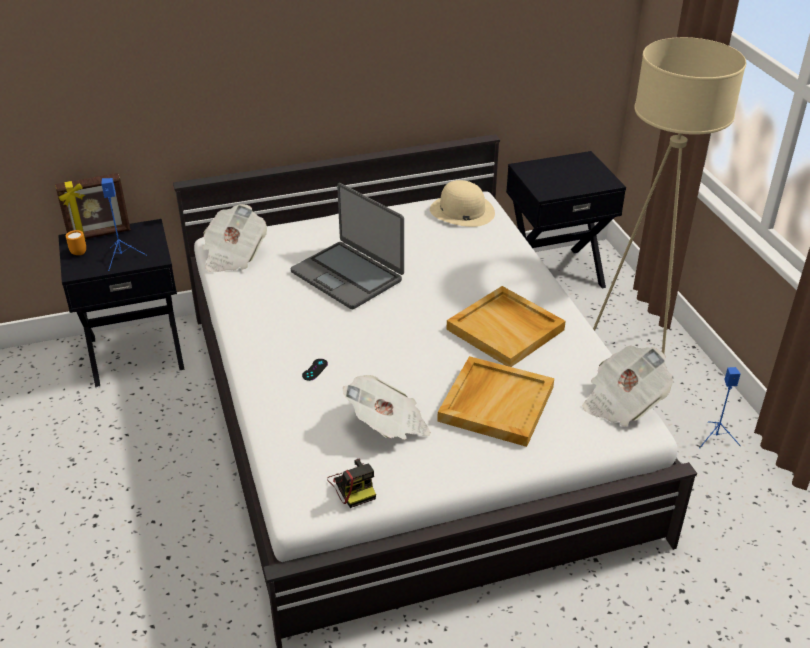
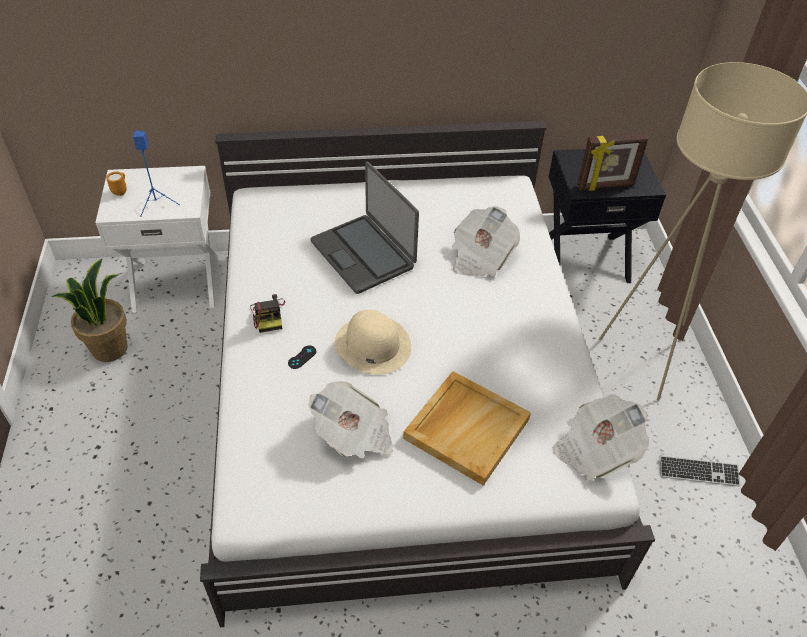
camera: 10 degrees right, 10 degrees up
(80, 423) = (109, 348): none -> potted plant
(99, 235) = (144, 175): picture frame -> picture frame (605, 186)
(136, 352) = (176, 282): black nightstand -> white nightstand
(233, 255) = (263, 214): newspaper -> newspaper (480, 257)
(353, 486) = (300, 499): camera -> camera (268, 315)
(461, 211) = (494, 196): beige hat -> beige hat (372, 345)
(506, 329) = (501, 342): beige tray -> none
(716, 438) = (698, 472): blue speaker -> keyboard

